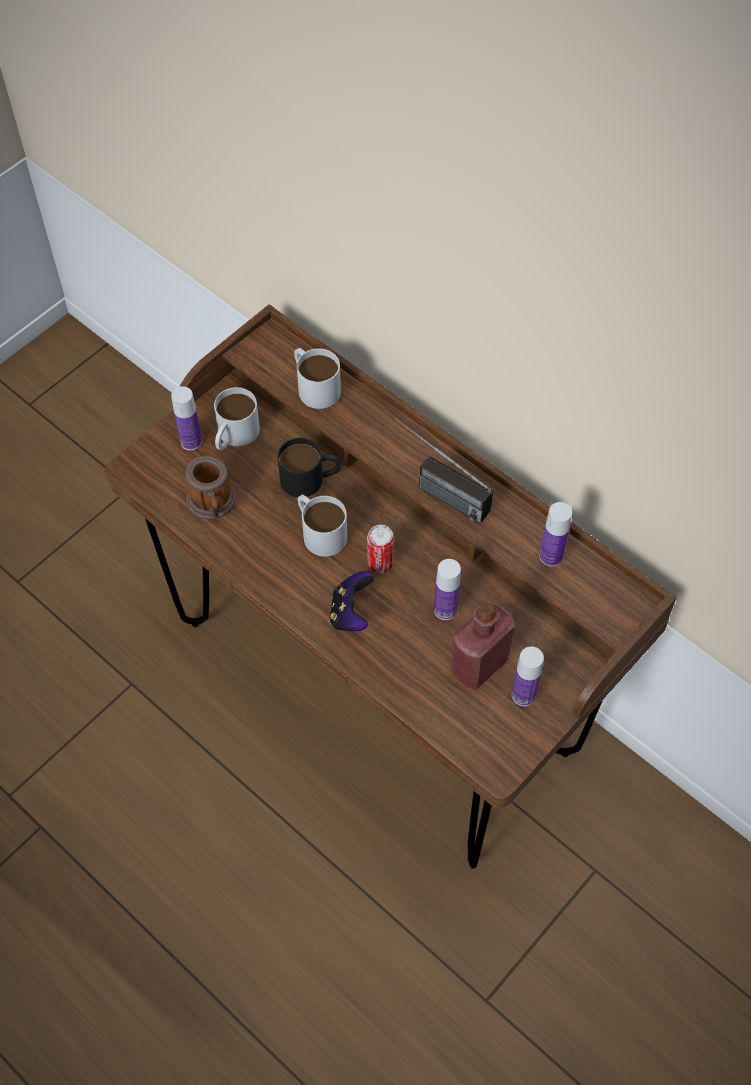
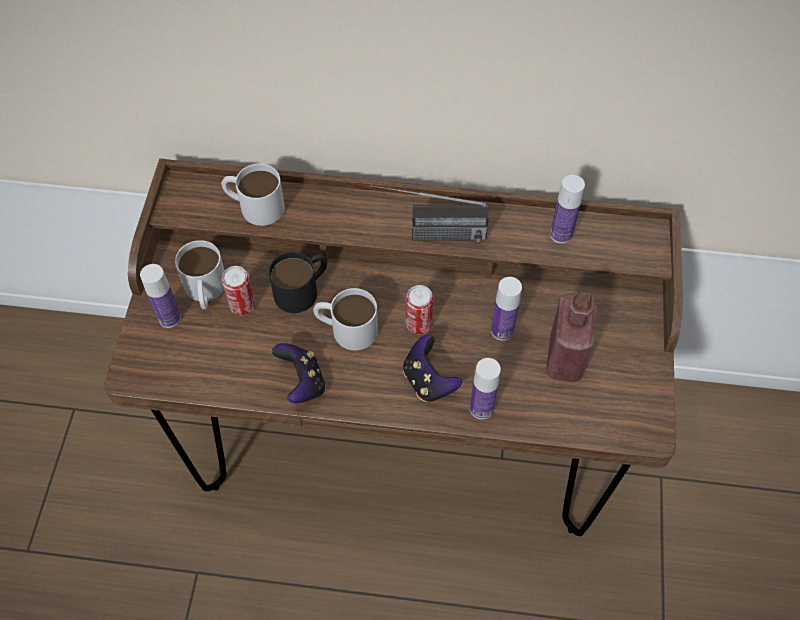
camera: 35 degrees left, 0 degrees up
(213, 504) = (233, 361): mug -> none
(251, 553) = (302, 382): none -> game controller
(253, 464) = (242, 305): none -> can
(523, 695) = (618, 361): bottle -> bottle (481, 408)

